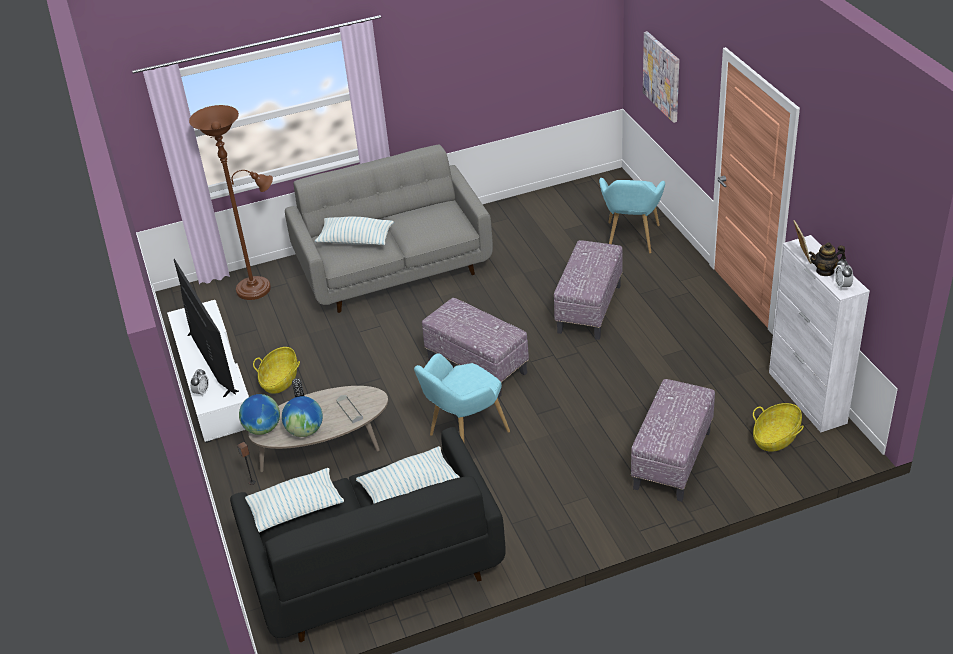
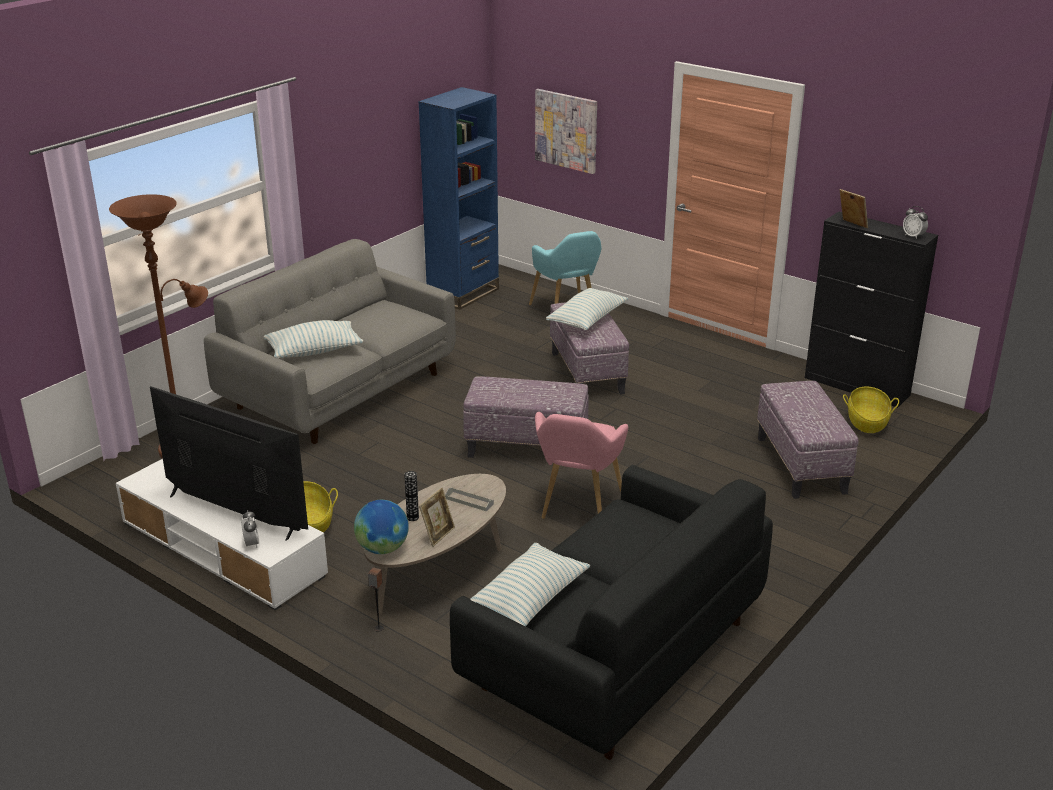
camera: 35 degrees left, 10 degrees down
(305, 431) = (438, 534): globe -> picture frame
(409, 488) = (634, 538): pillow -> pillow (587, 320)
(463, 435) = (577, 507): turquoise armchair -> pink armchair
(566, 196) = (463, 293): none -> blue bookcase
(807, 398) = (857, 386): white cabinet -> black cabinet
(825, 271) = (885, 230): teapot -> none

